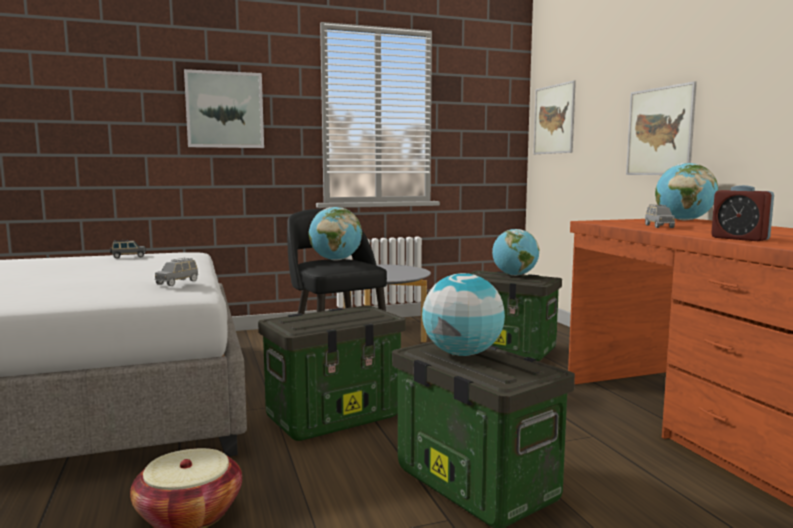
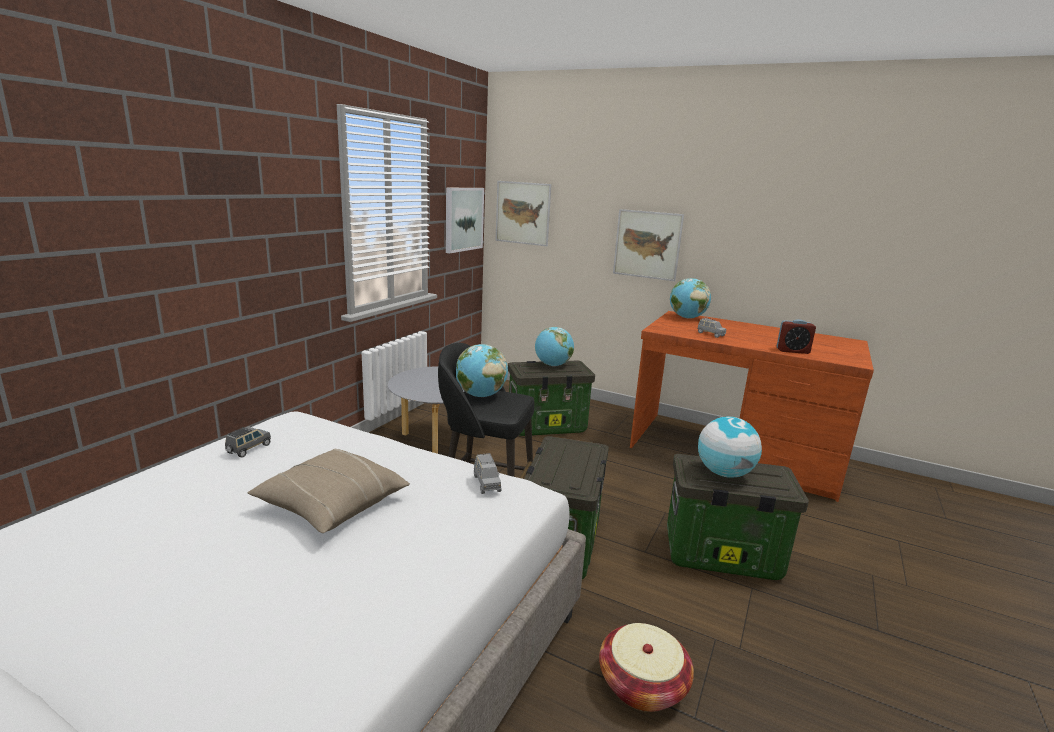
camera: 45 degrees left, 10 degrees up
(85, 275) = (332, 506): none -> beige pillow
(224, 110) = (249, 218): picture -> picture (463, 219)

